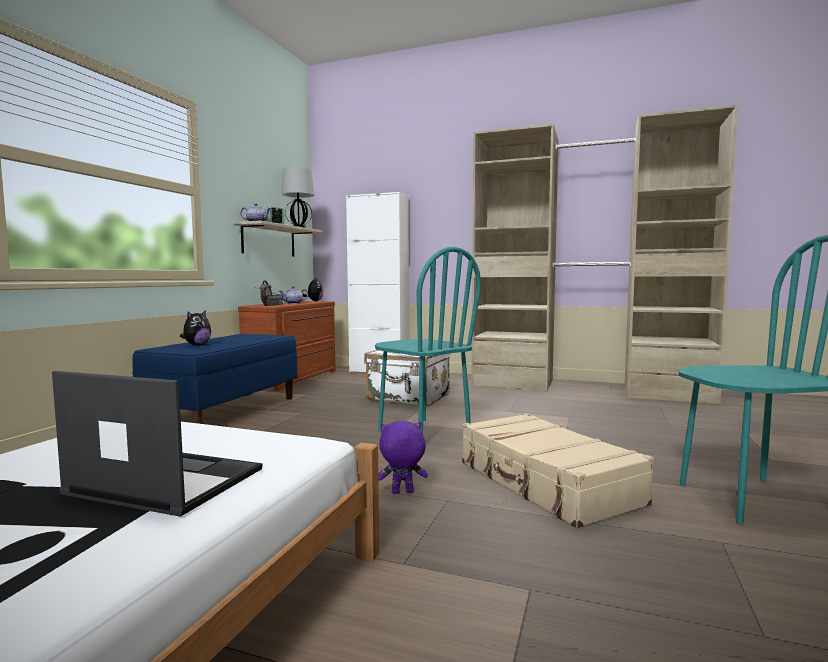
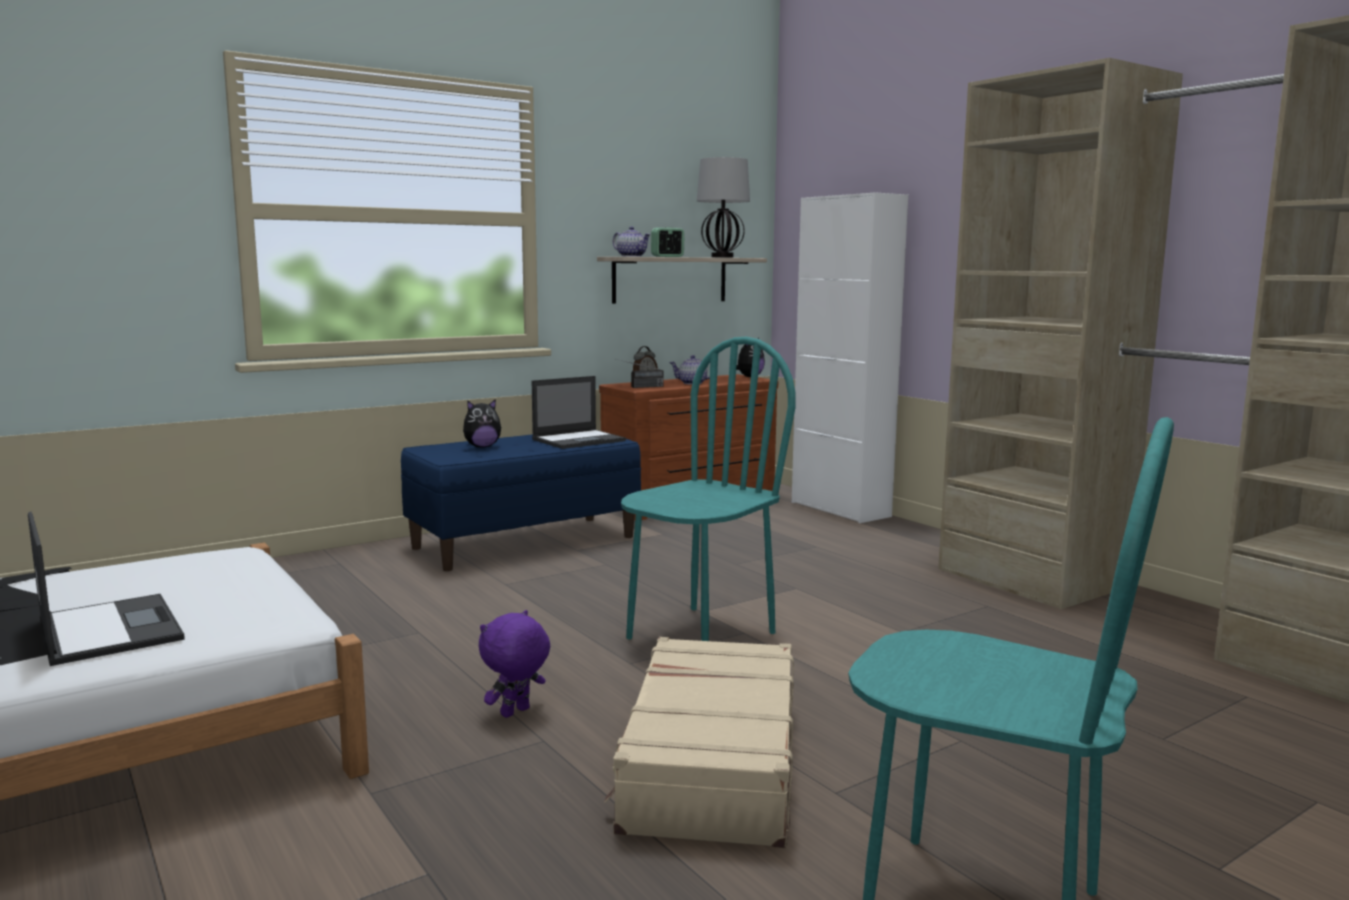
camera: 35 degrees right, 5 degrees up
(255, 337) = (579, 440): none -> laptop
(402, 492) = (516, 713): purple plush toy -> purple plush toy turned 75 degrees counterclockwise
(408, 398) = (791, 570): white suitcase -> none
(423, 432) = (700, 635): turquoise chair -> turquoise chair turned 135 degrees counterclockwise

